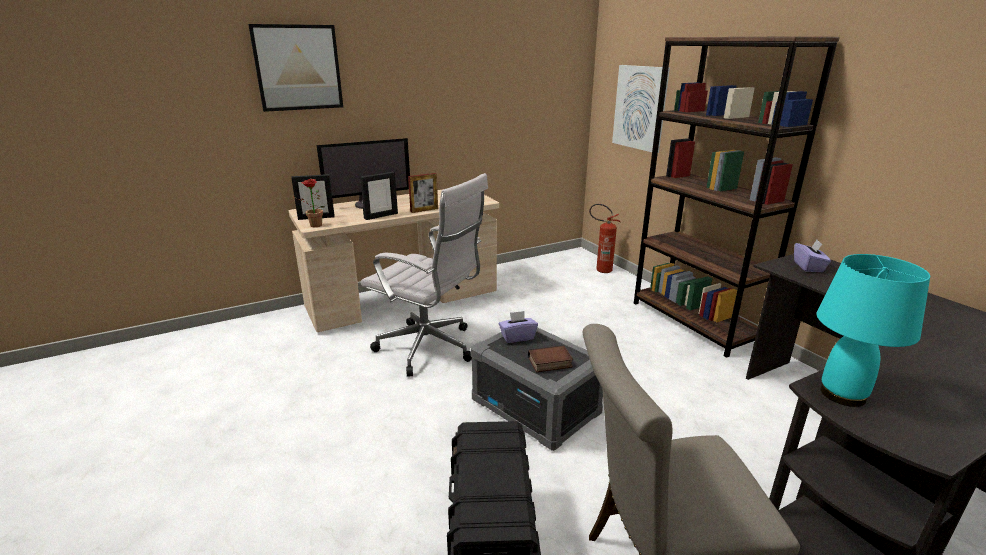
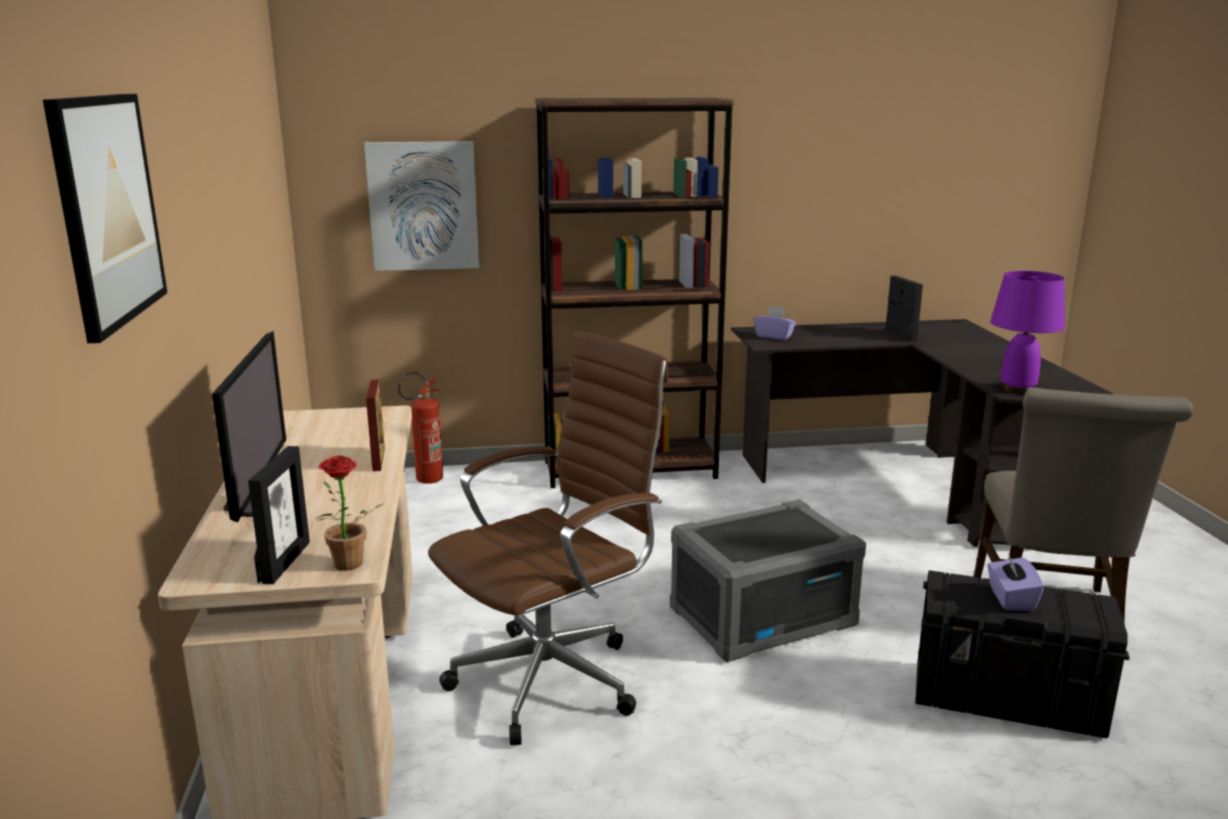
camera: 70 degrees left, 5 degrees down
(381, 216) = (365, 497): picture frame -> picture frame (900, 335)
(430, 349) = (554, 678): white office chair -> brown office chair
(517, 337) = (723, 538): purple tissue box -> purple tissue box (1010, 599)
(549, 363) = (799, 532): book -> none
(842, 394) = (1018, 389): turquoise table lamp -> purple table lamp

